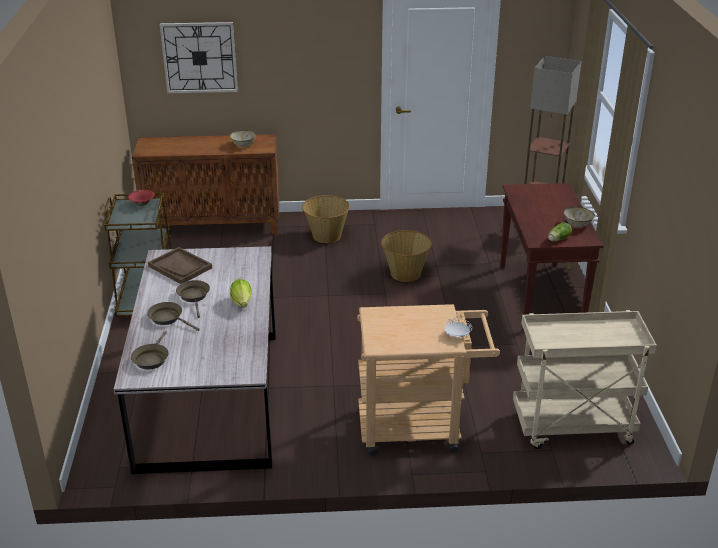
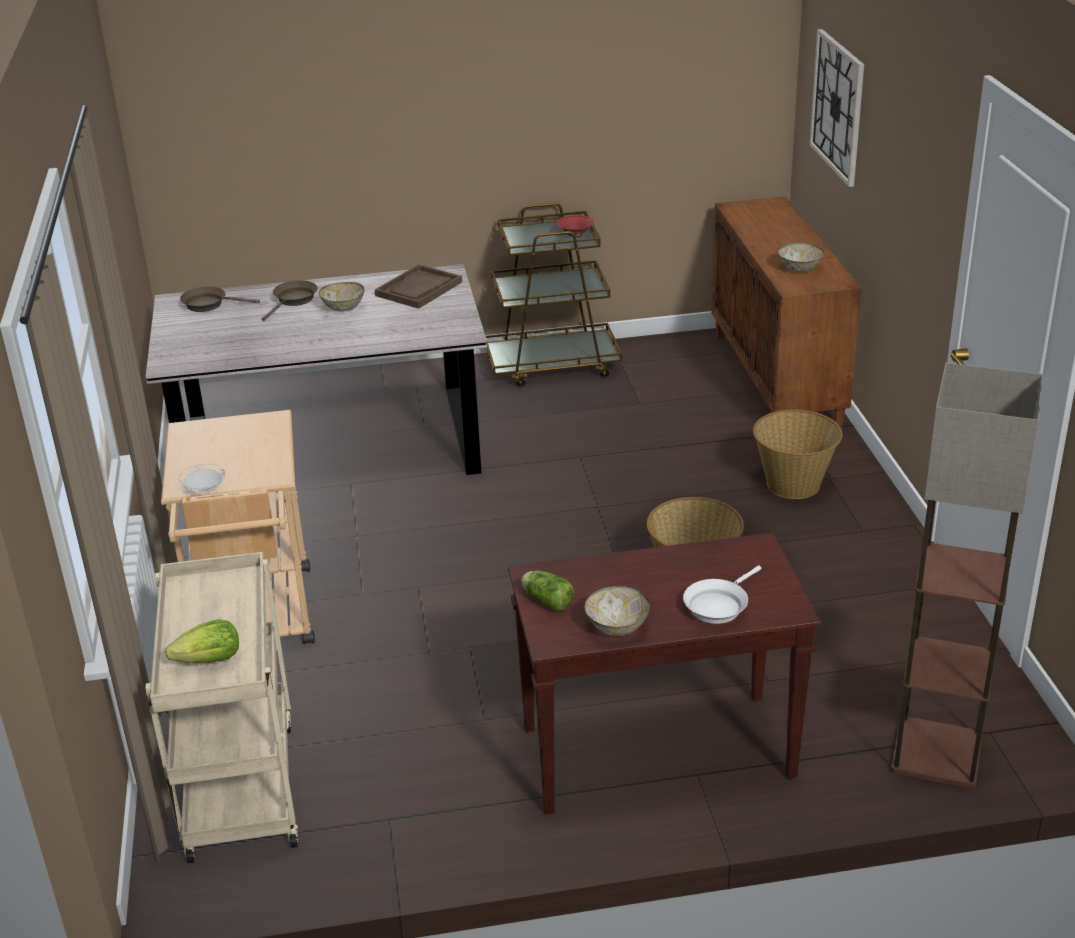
camera: 85 degrees right, 0 degrees up
(194, 297) = (344, 308): brown frying pan -> bowl
(242, 302) = (330, 339): lettuce -> lettuce (210, 660)
(560, 201) = (718, 605): none -> white frying pan

